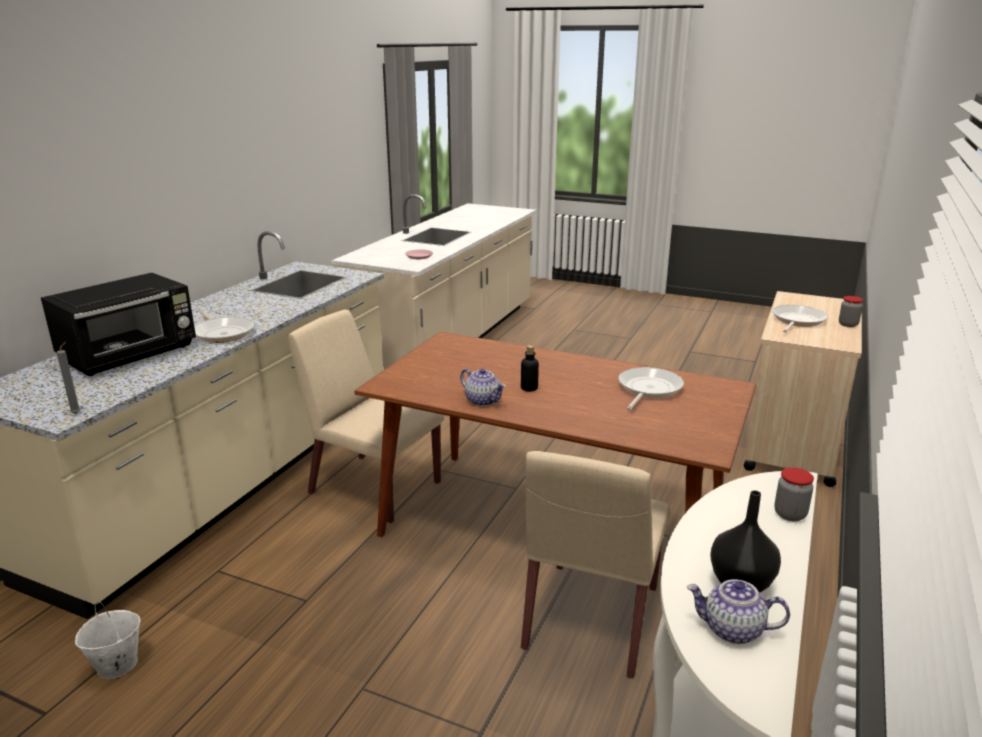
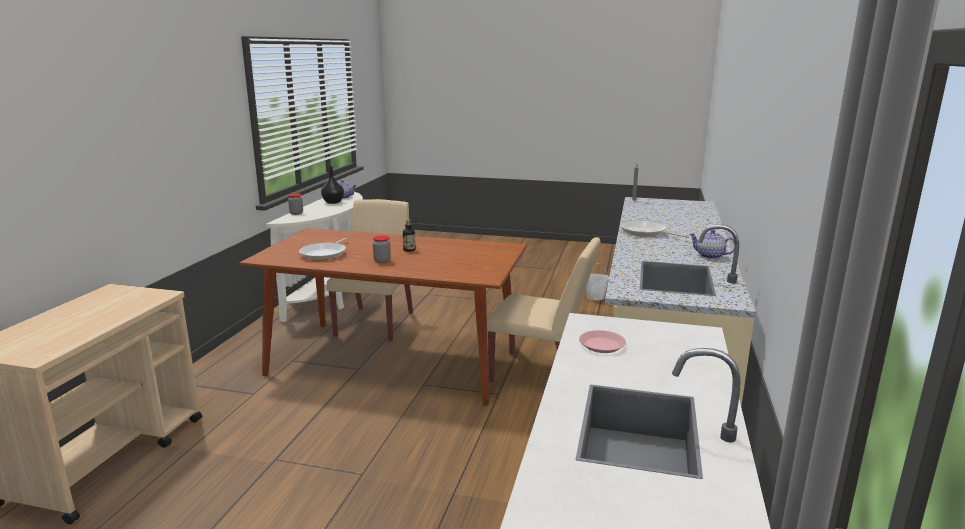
camera: 170 degrees right, 5 degrees down
(131, 355) = (673, 219): black microwave -> none
(483, 400) = (438, 243): teapot -> teapot (709, 256)
(797, 321) = (107, 314): frying pan -> none
(848, 324) = (55, 313): jar -> jar (382, 261)

